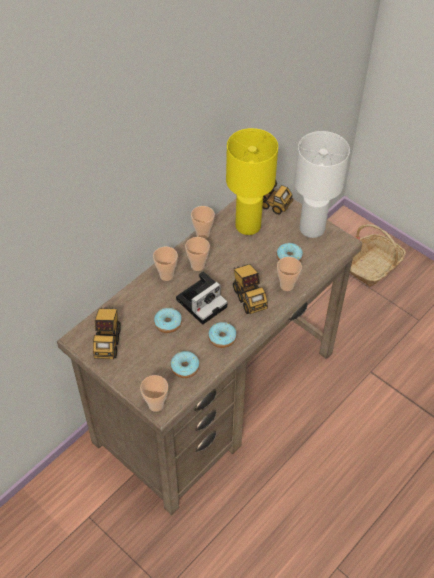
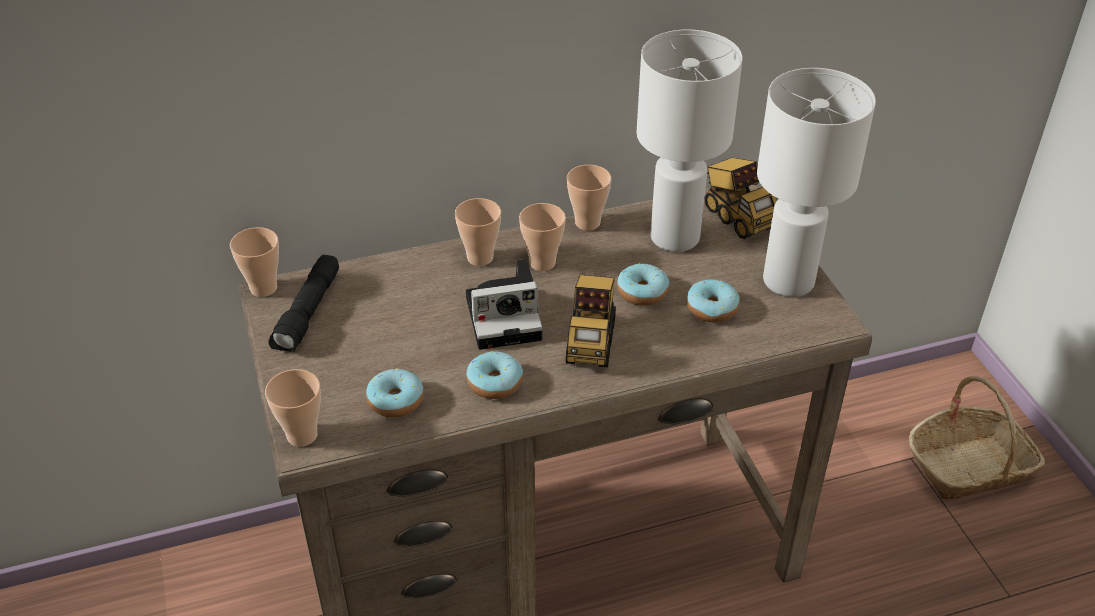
camera: 30 degrees right, 10 degrees down
(107, 342) = (309, 313): toy truck -> black flashlight
(168, 323) = (424, 325): donut -> donut (642, 292)
(248, 226) = (676, 238): yellow table lamp -> white table lamp
(287, 285) = (674, 349): cup -> cup (263, 288)

